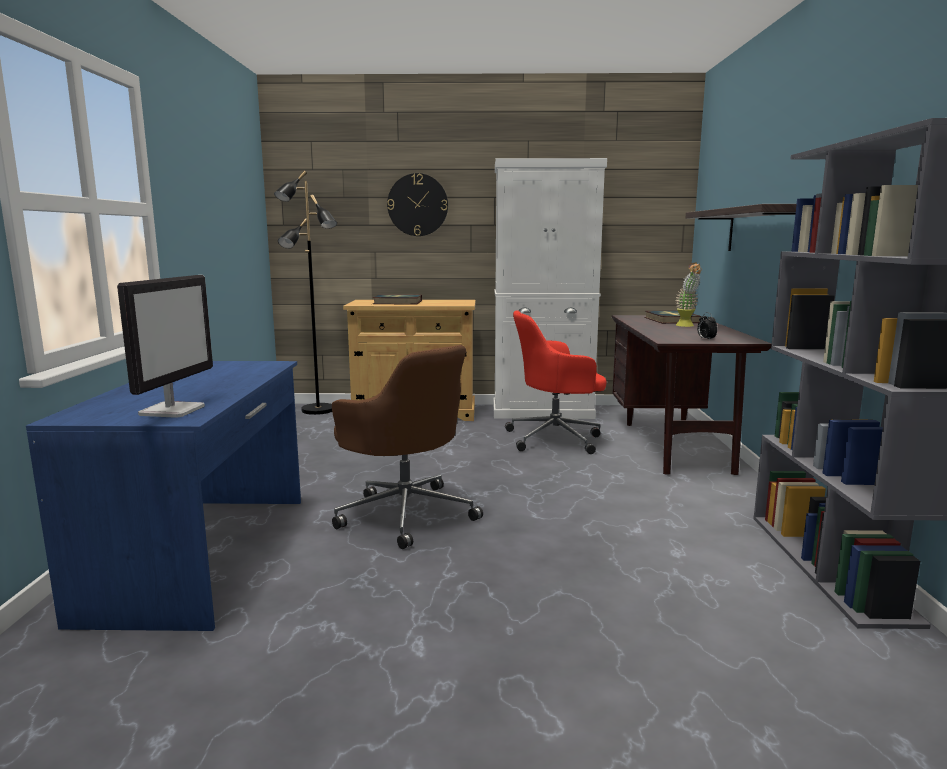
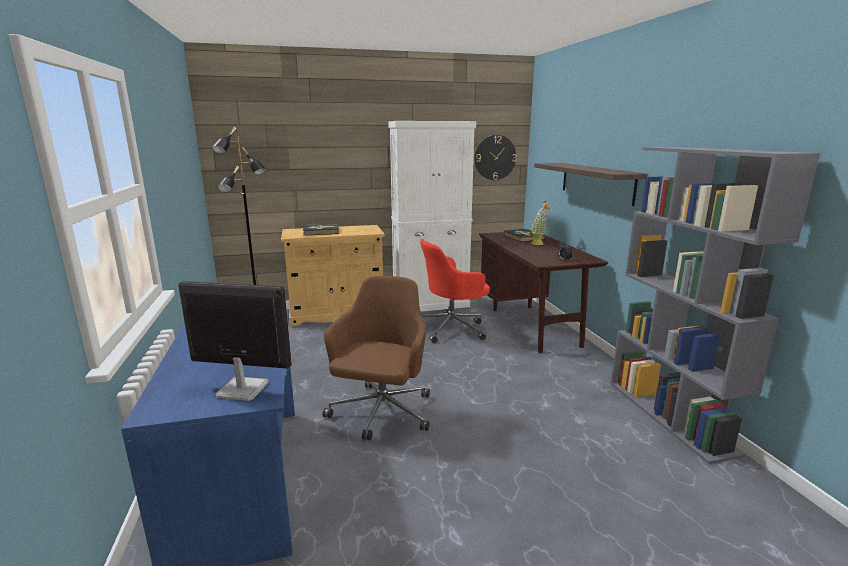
camera: 15 degrees left, 5 degrees up
(172, 410) = (241, 389): monitor -> monitor turned 75 degrees counterclockwise
(405, 513) = (381, 413): brown office chair -> brown office chair turned 105 degrees counterclockwise
(417, 205) = (329, 153): wall clock -> wall clock (495, 157)

